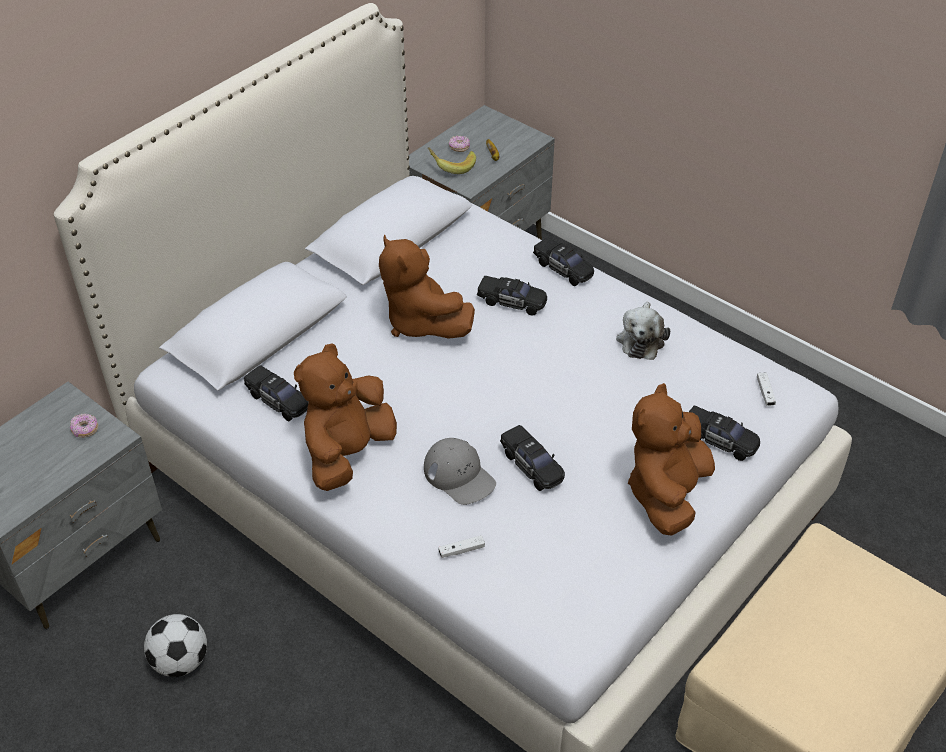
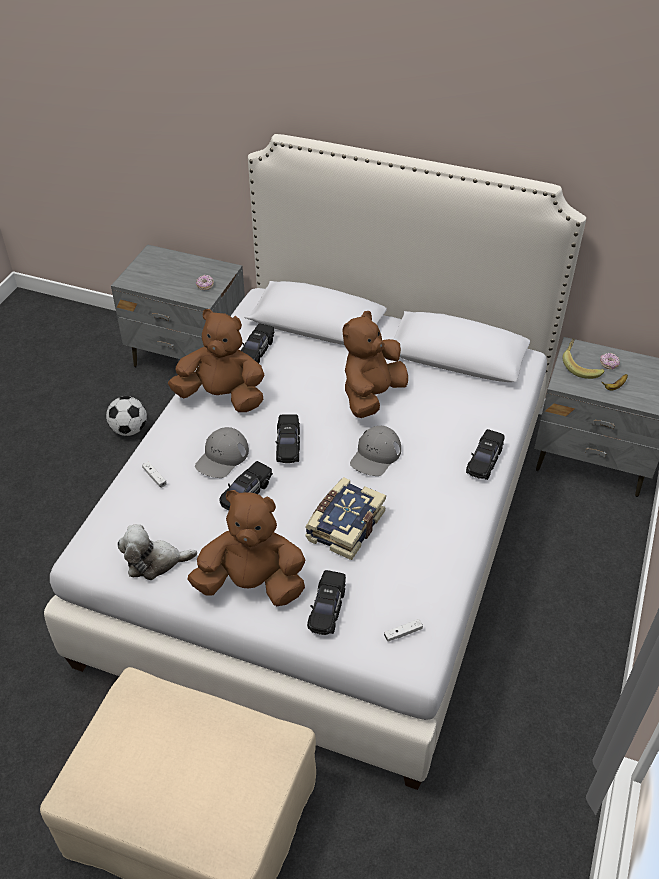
camera: 70 degrees right, 0 degrees up
(512, 302) = (423, 440): black toy car -> black toy car (288, 445)
(518, 345) = (375, 455): none -> grey cap
(610, 398) = (344, 525): none -> book
(641, 339) = (425, 531): plush toy -> plush toy (155, 562)

